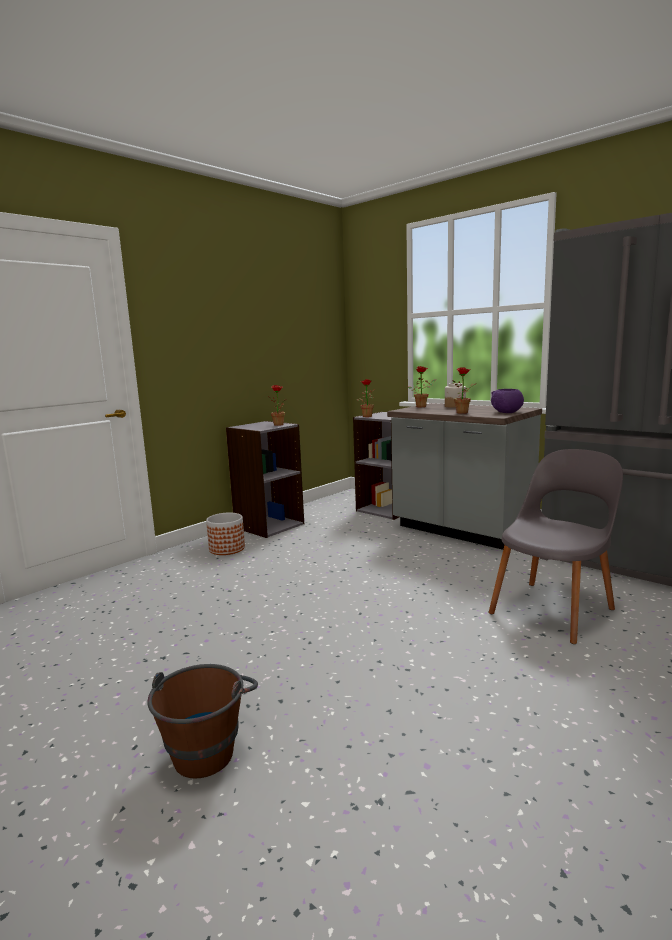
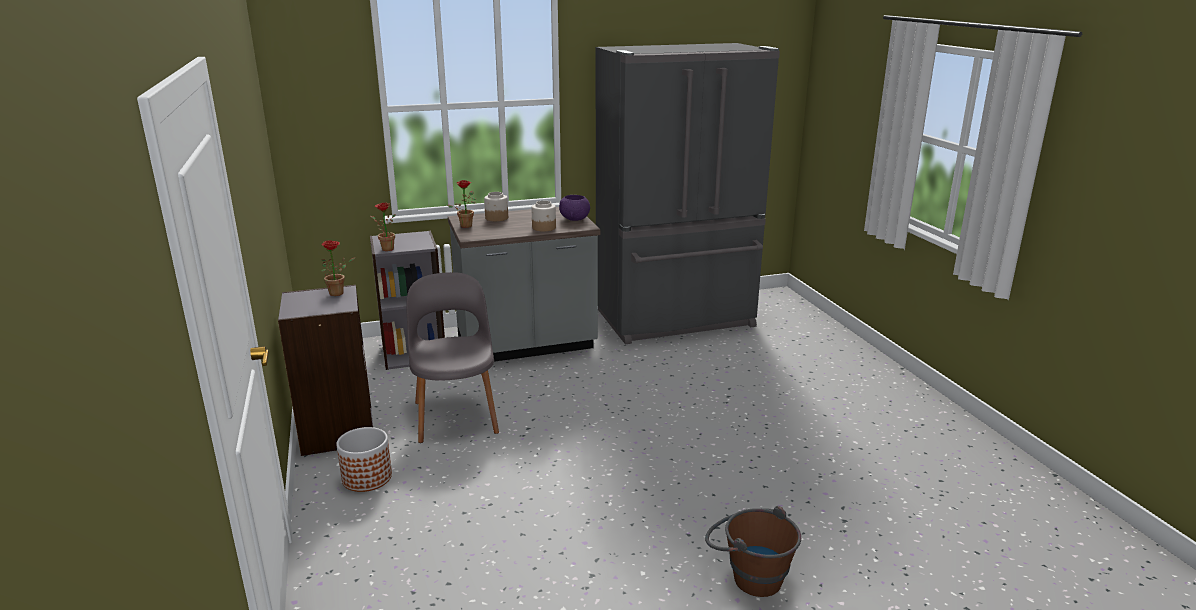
camera: 60 degrees left, 10 degrees up
(464, 413) = (544, 228): potted plant -> jar
(554, 609) = (701, 377): grey chair -> grey chair (456, 414)

